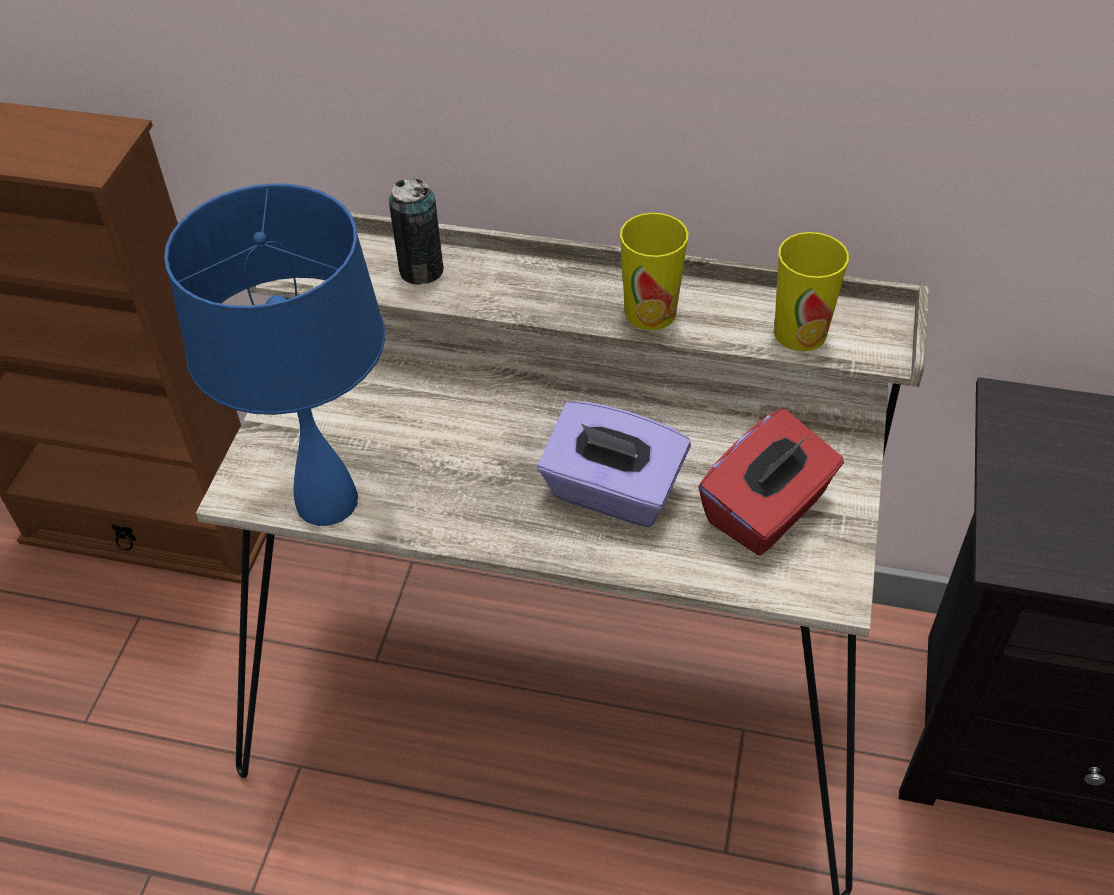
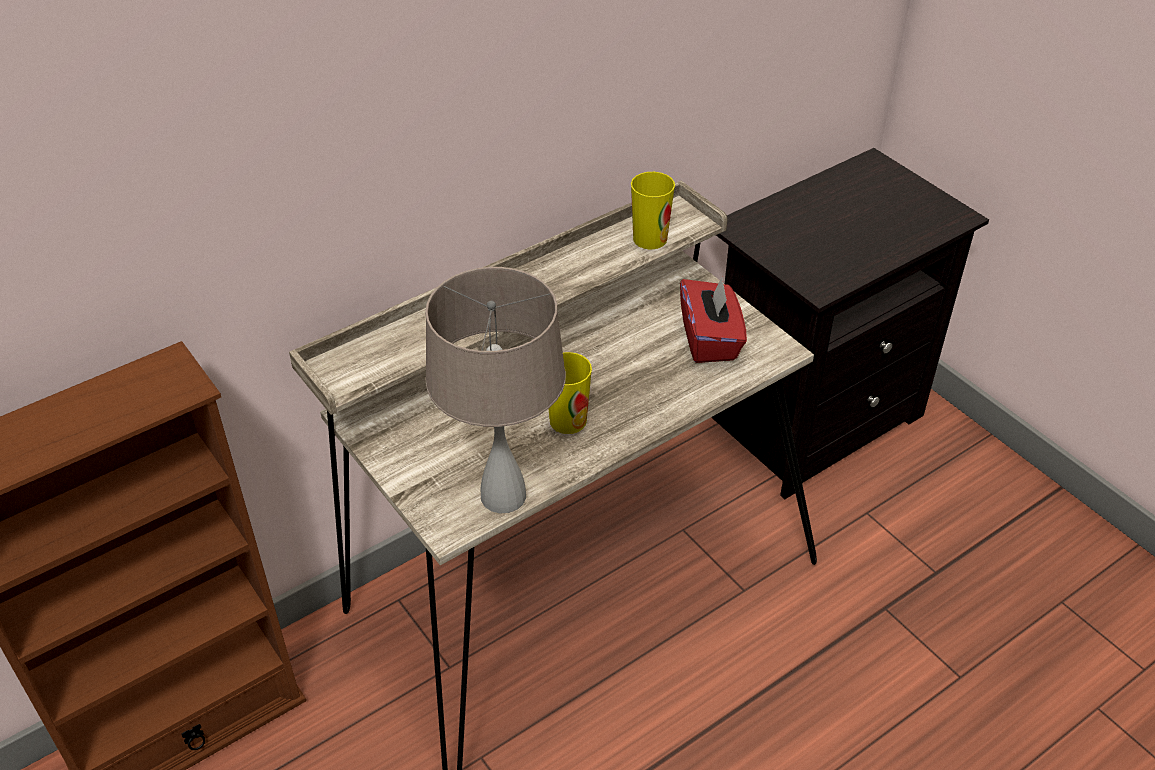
camera: 50 degrees left, 5 degrees down
(325, 501) = (502, 496): blue table lamp -> beige table lamp
(421, 271) = (421, 334): can -> none
(612, 492) = (634, 383): purple tissue box -> none
(650, 312) = (570, 275): cup -> cup (568, 420)

